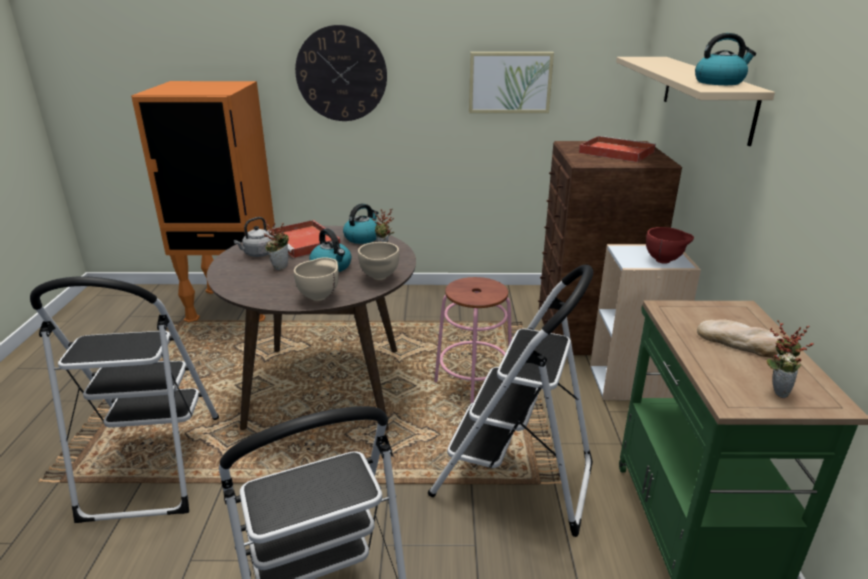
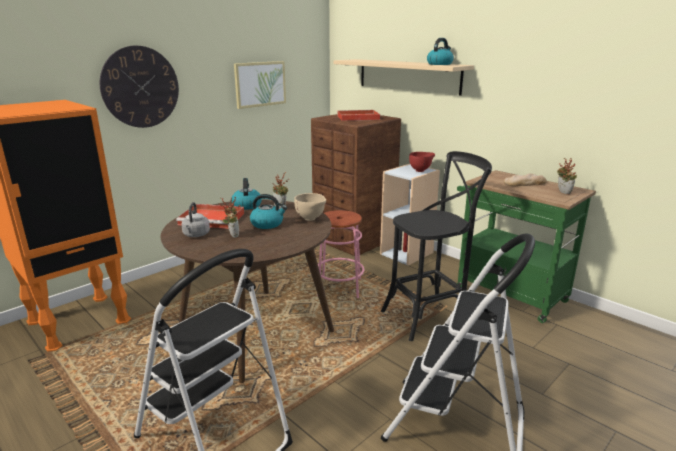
camera: 45 degrees left, 5 degrees down
(320, 296) = (300, 238): beige bowl -> none
(517, 481) = (429, 316): step ladder -> black stool

